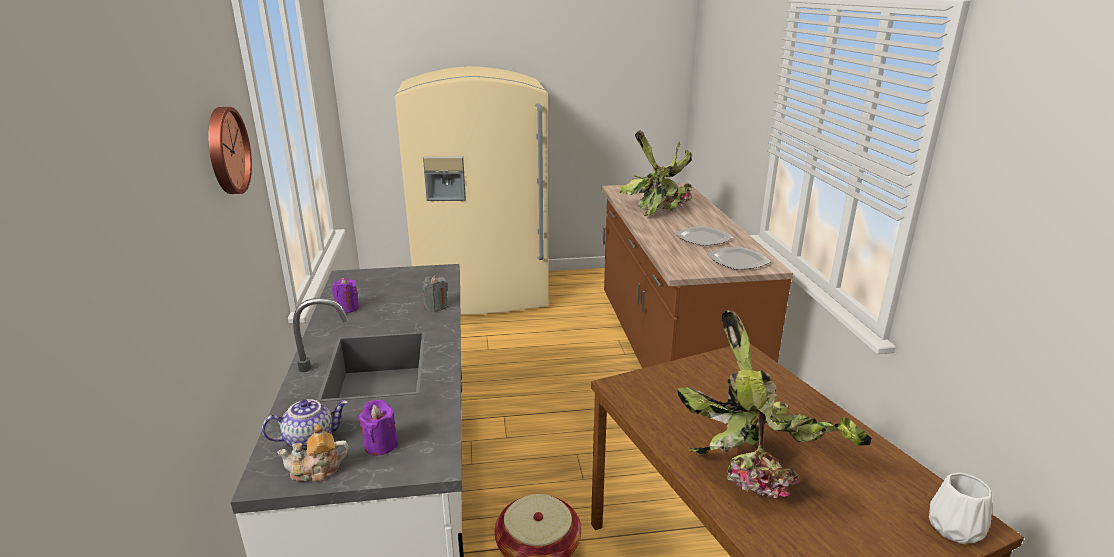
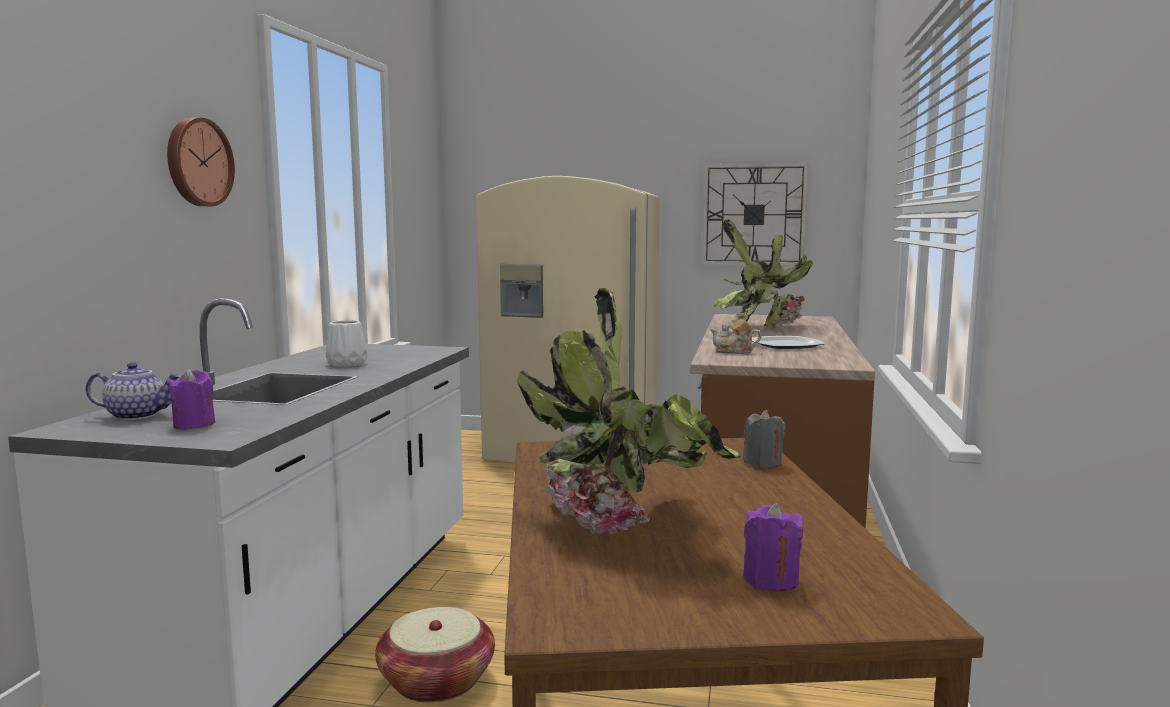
camera: 20 degrees right, 15 degrees down
(316, 471) = (109, 430): teapot -> teapot (735, 352)
(347, 308) = (309, 360): purple candle -> purple candle (771, 580)
(436, 306) = (398, 365): grey candle -> grey candle (762, 463)
(611, 91) = (754, 214): none -> wall clock
(737, 260) = (806, 359): plate -> none
(954, 528) = (865, 608): white vase -> white vase (348, 364)

